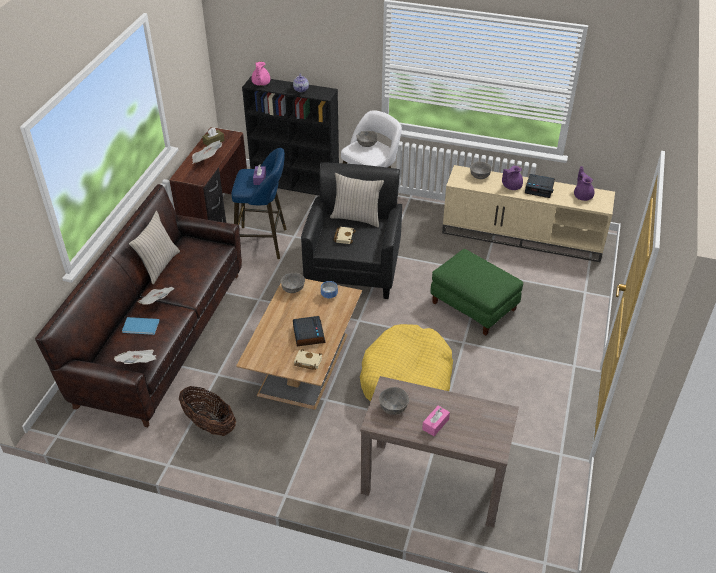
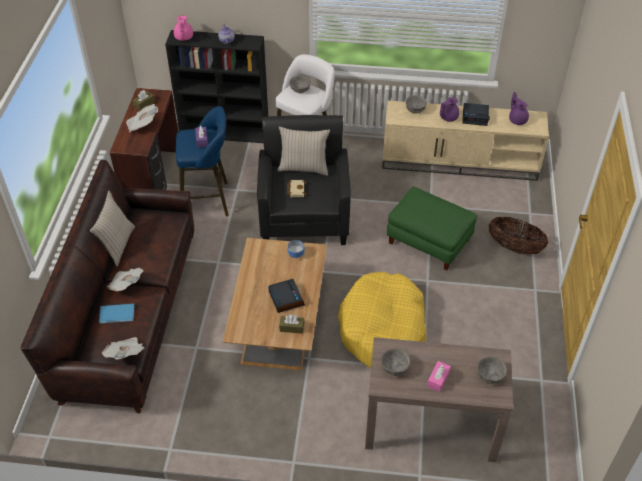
camera: 10 degrees left, 5 degrees up
(209, 424) = (201, 400): basket -> basket (514, 247)
(293, 289) = (259, 252): grey bowl -> grey bowl (490, 376)
(307, 362) = (291, 327): beige book -> brown tissue box

